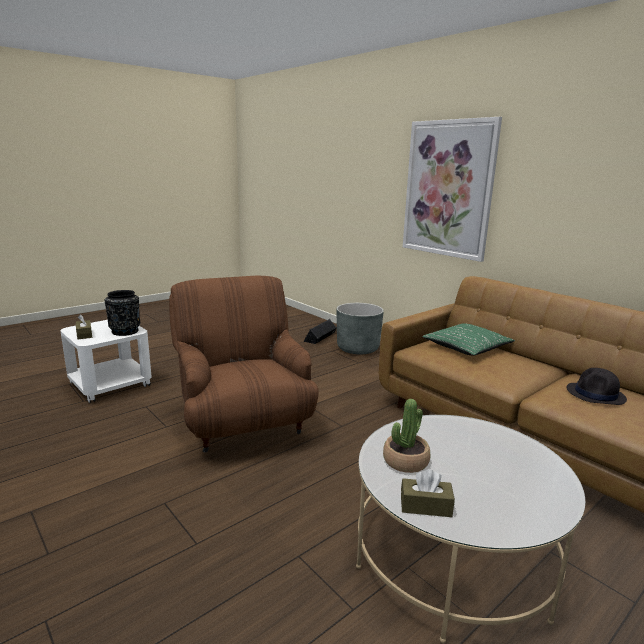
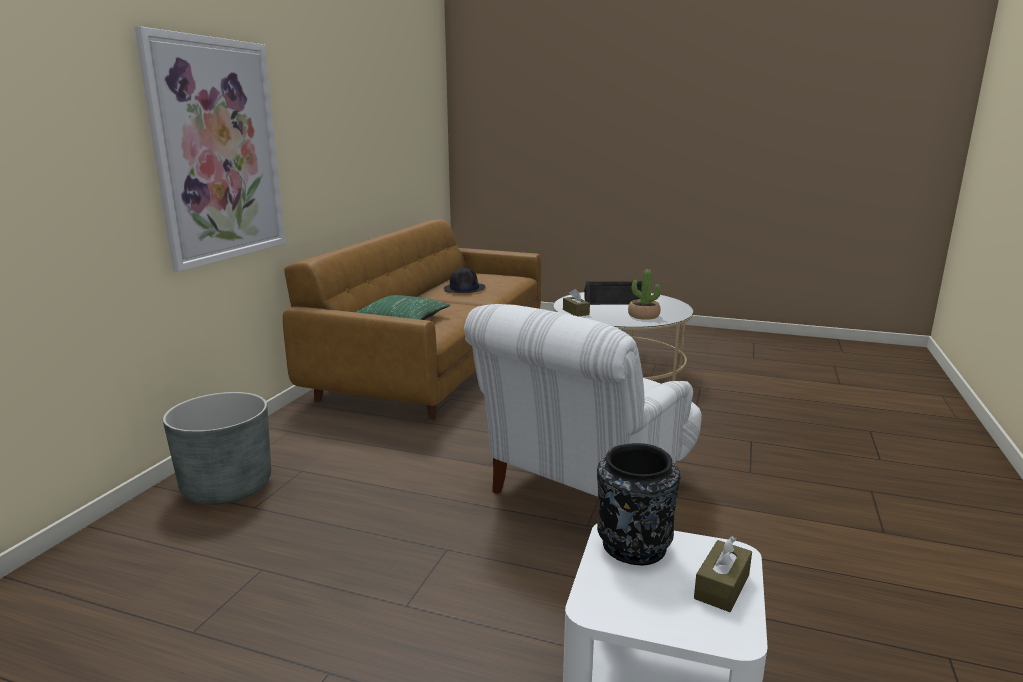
camera: 120 degrees left, 0 degrees up
(243, 424) = (584, 489): brown armchair -> white armchair
(321, 337) = (167, 544): black speaker -> black speaker (614, 301)
(425, 506) = (674, 309): brown tissue box -> brown tissue box (576, 312)

